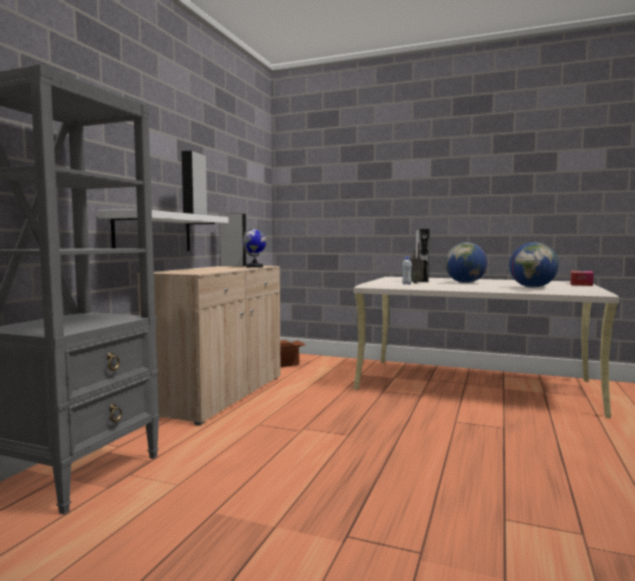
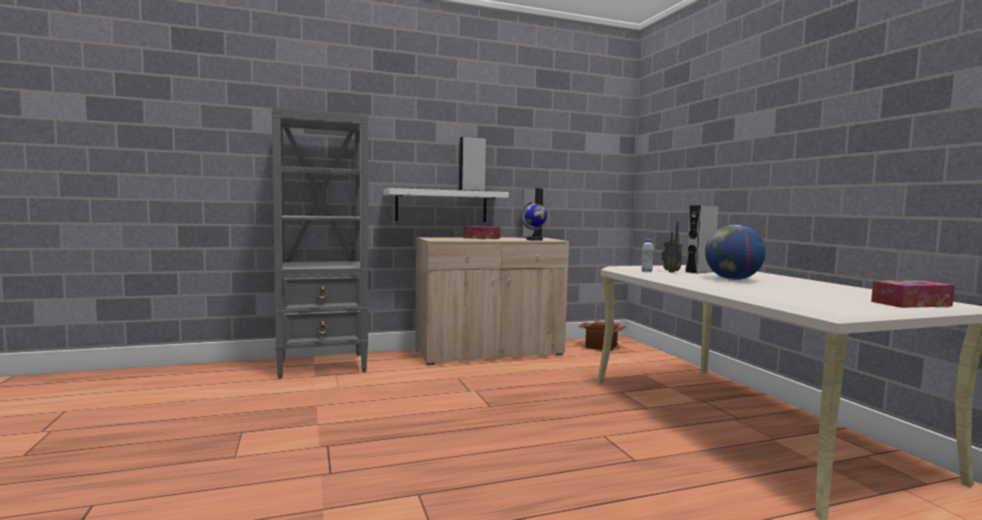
camera: 50 degrees right, 0 degrees up
(203, 269) = (481, 238): none -> tissue box
(532, 287) = (768, 294): globe -> none

